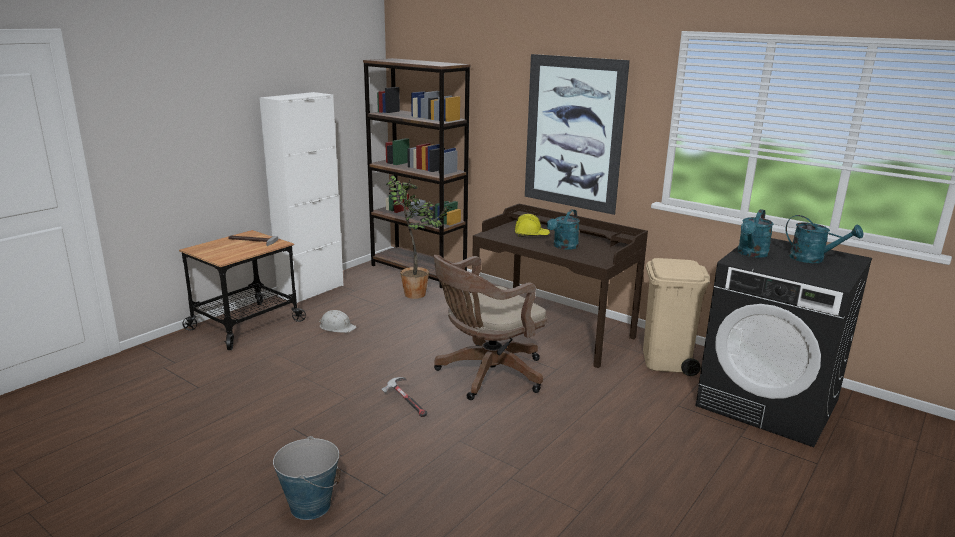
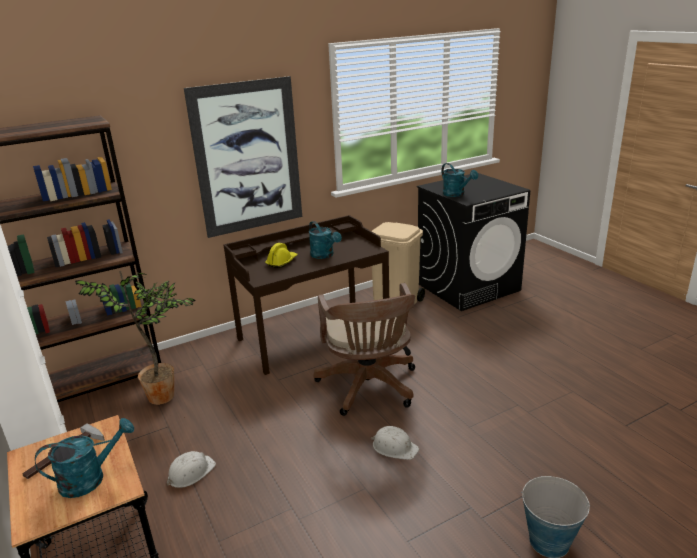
camera: 65 degrees left, 5 degrees up
(405, 403) = (394, 447): hammer -> white hard hat
(813, 259) = (474, 184): turquoise watering can -> turquoise watering can (90, 478)

